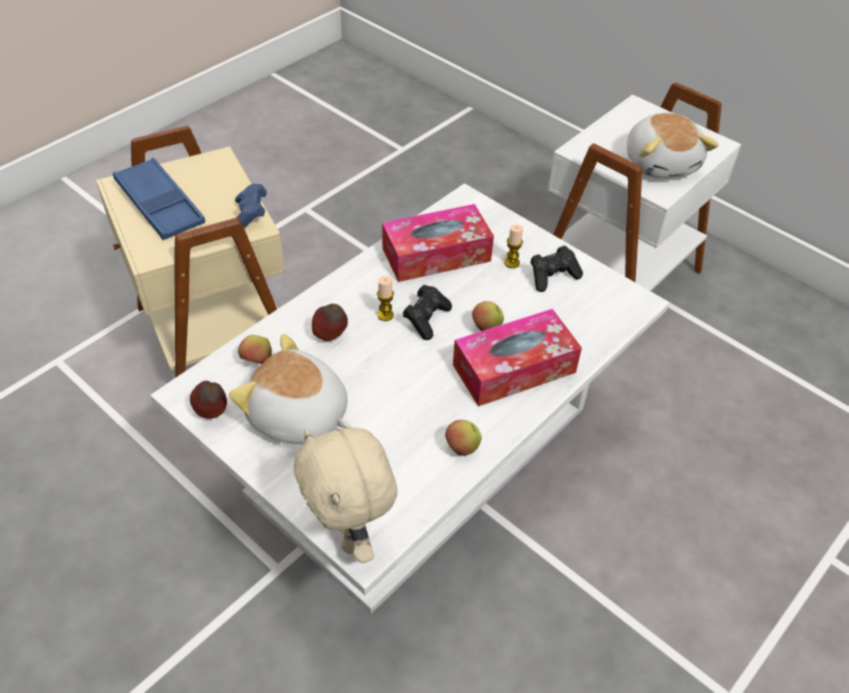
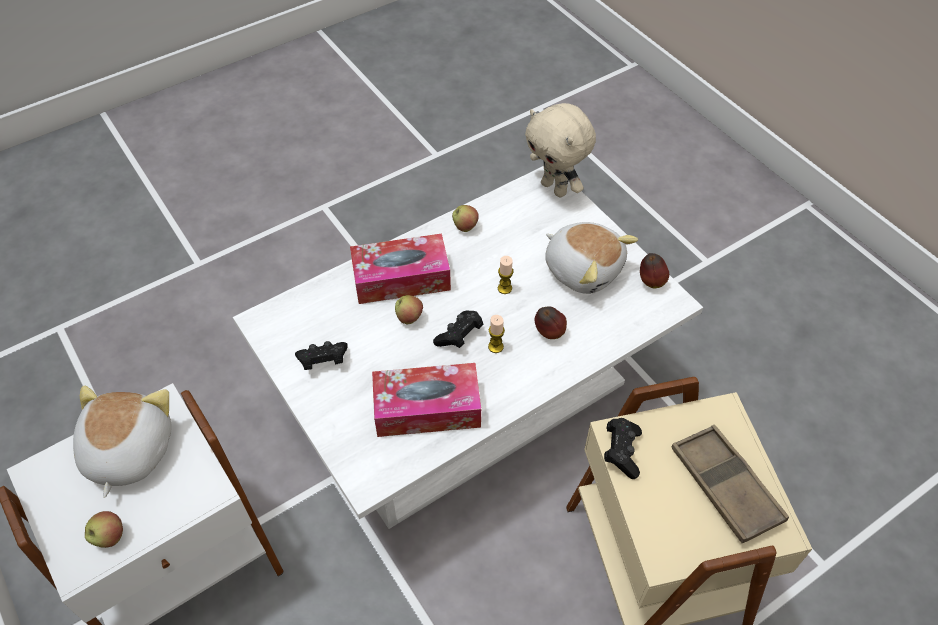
camera: 165 degrees left, 5 degrees up
(160, 205) = (725, 486): blue tray -> brown tray
(250, 215) = (621, 452): blue game controller -> black game controller
(257, 362) = (614, 320): apple -> apple (109, 537)
(350, 535) = (555, 188): beige plush toy -> beige plush toy turned 150 degrees clockwise
(511, 263) = (355, 384): candle -> candle (504, 288)

